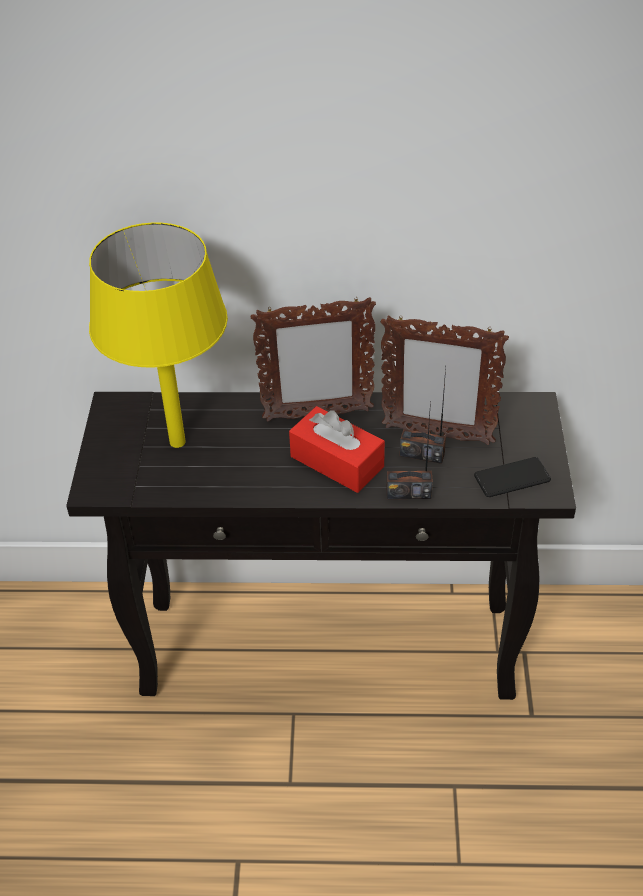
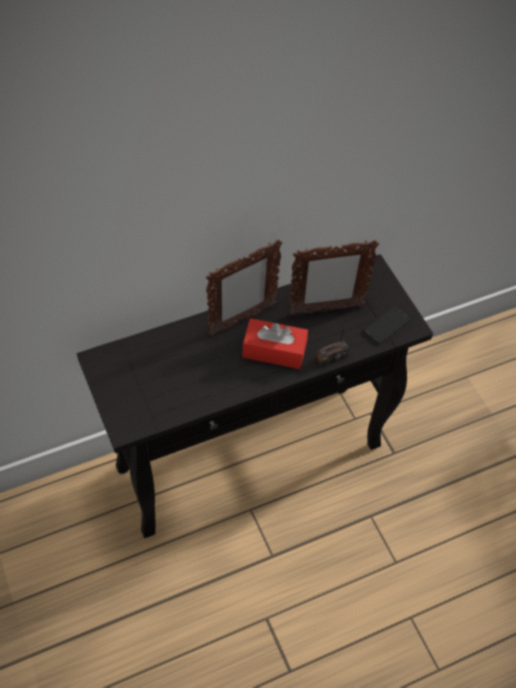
camera: 30 degrees left, 10 degrees up
(177, 442) = (161, 373): yellow table lamp -> none
(422, 454) = (324, 327): radio -> none

